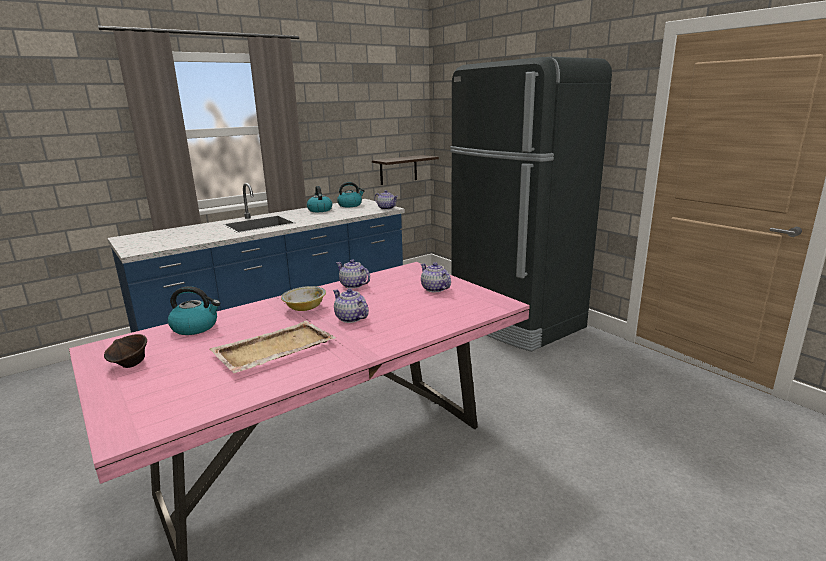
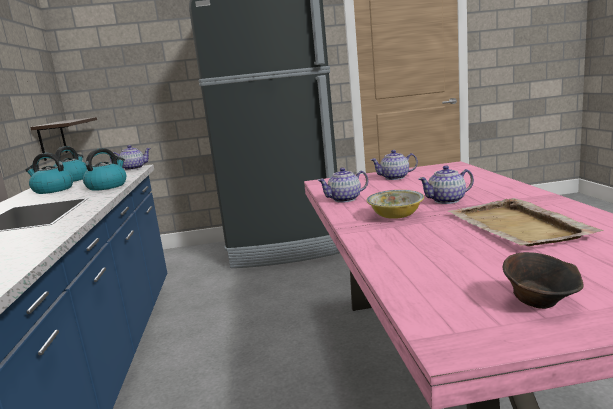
camera: 60 degrees left, 5 degrees down
(196, 327) = (411, 267): kettle -> kettle (107, 186)

